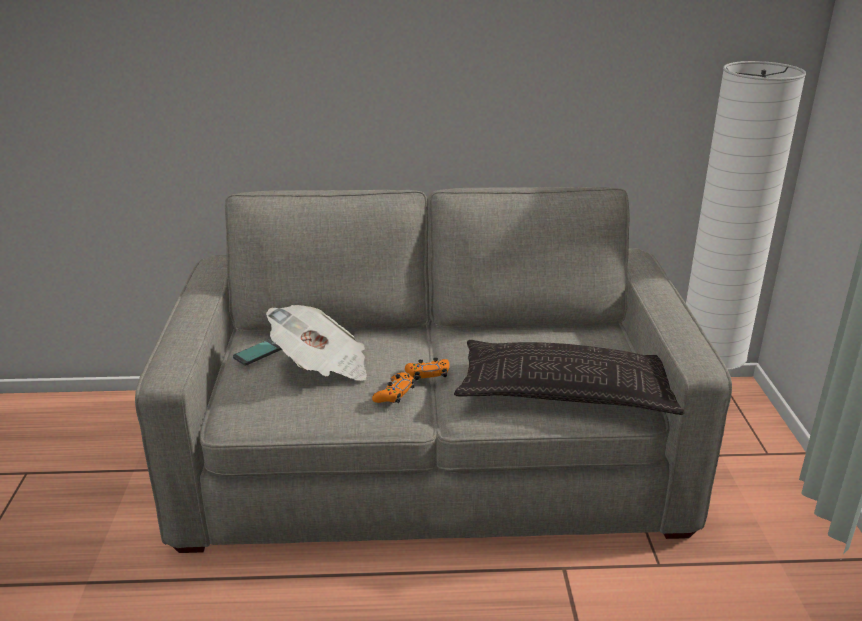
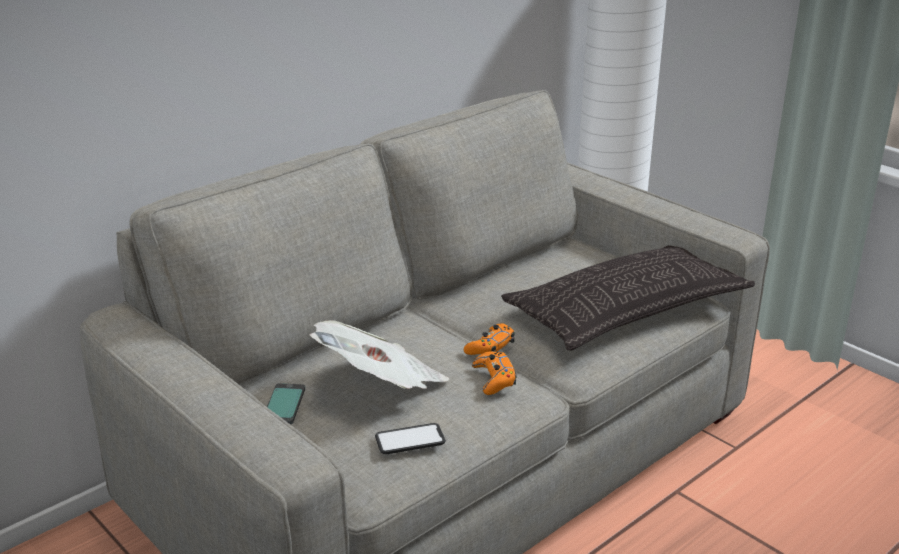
camera: 40 degrees left, 0 degrees up
(288, 405) = (410, 440): none -> phone

